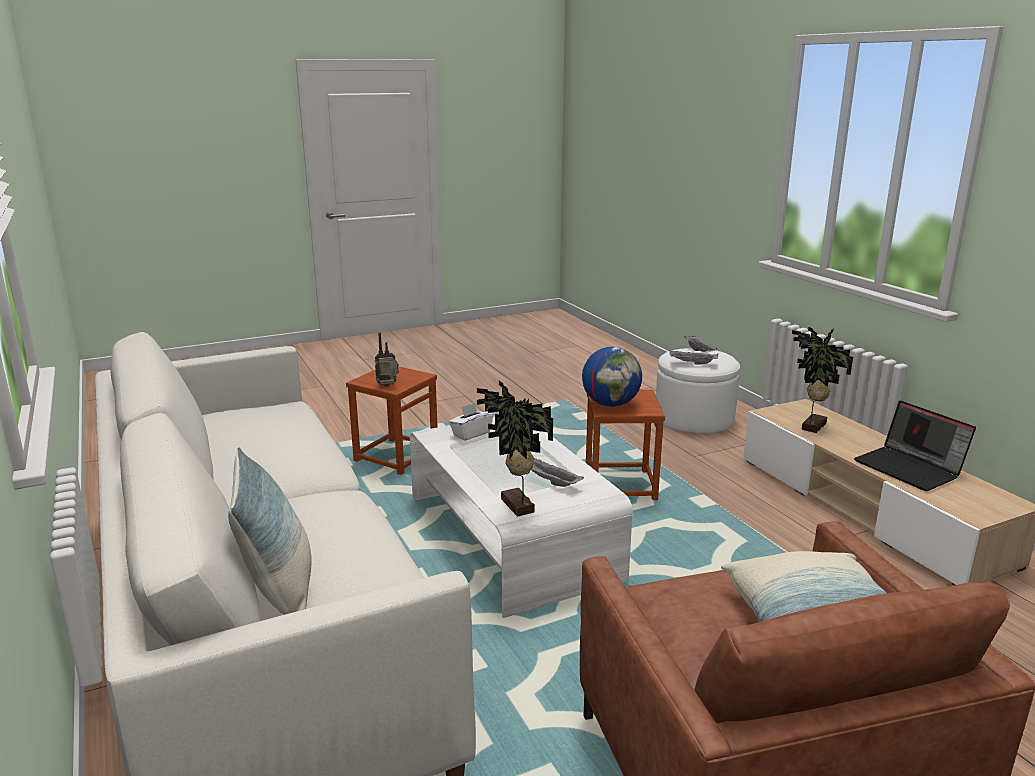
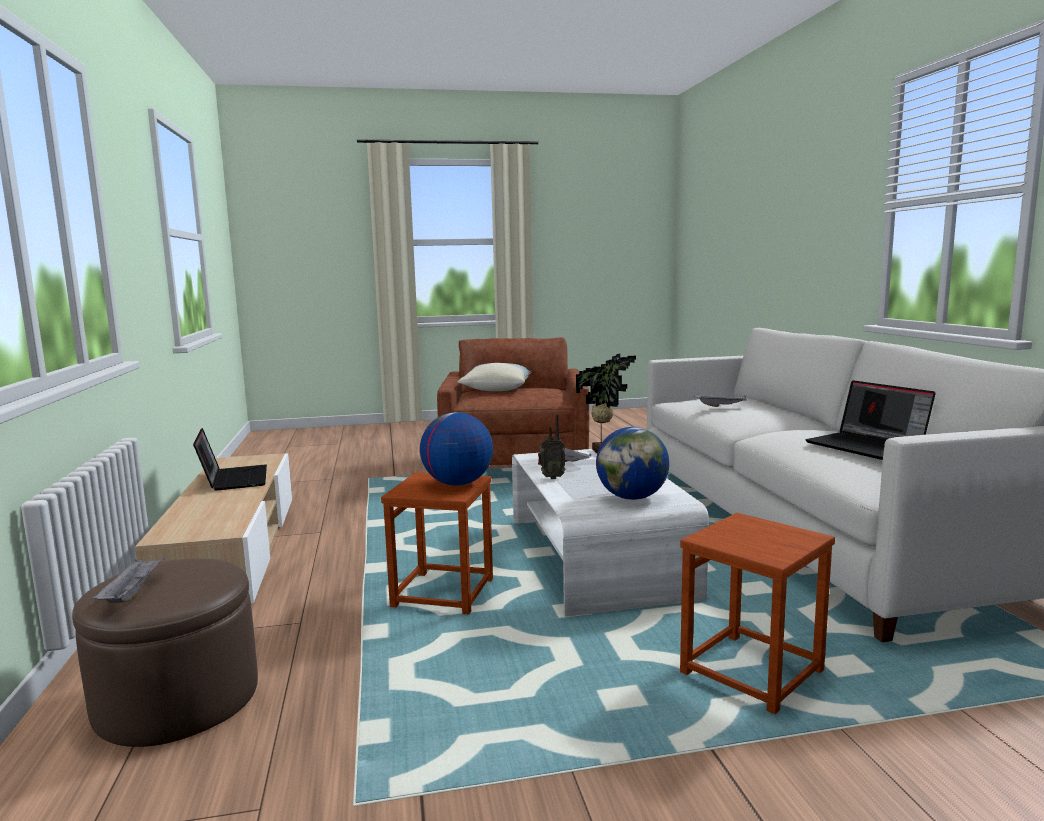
camera: 165 degrees left, 10 degrees down
(248, 433) = (868, 446): none -> laptop
(280, 592) = (747, 400): pillow -> none
(388, 386) = (755, 523): radio -> radio (551, 477)
(471, 434) = (632, 498): white tissue box -> globe
(692, 363) = (208, 566): grey tray -> grey tray (721, 406)
(694, 418) = (177, 699): white ottoman -> brown ottoman
(811, 426) = (222, 514): potted plant -> none

